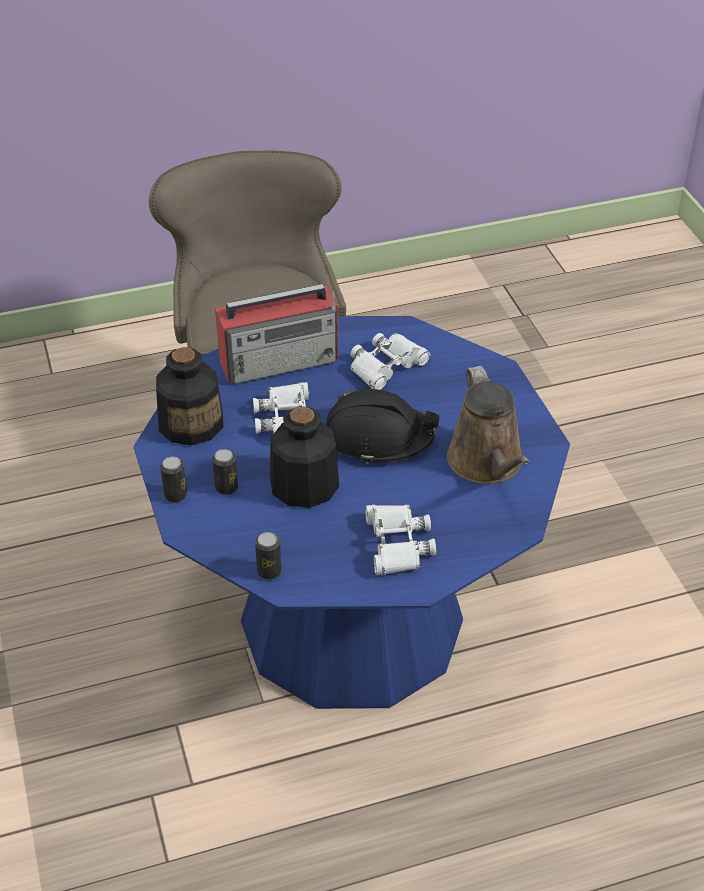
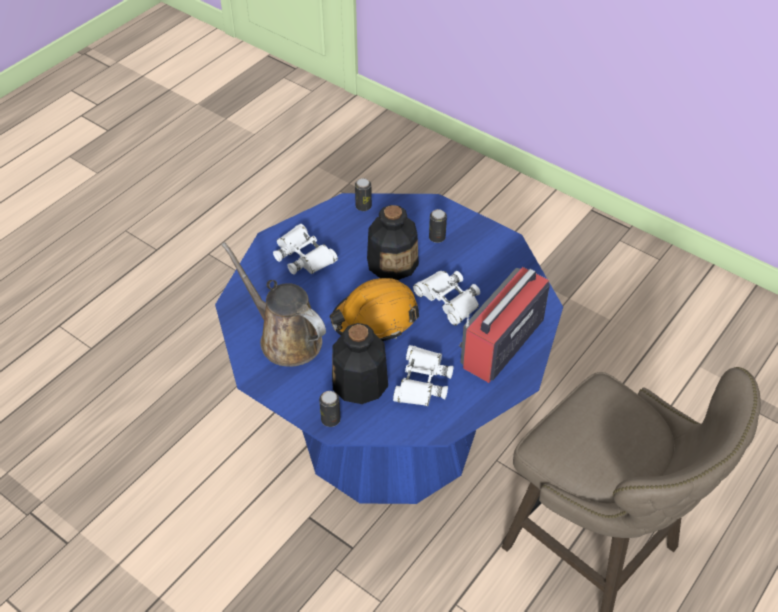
camera: 145 degrees right, 5 degrees up
(175, 495) = (461, 219): can -> can (330, 419)
(191, 423) = (505, 265): bottle -> bottle (360, 382)
(378, 437) = (375, 319): black hard hat -> orange hard hat

